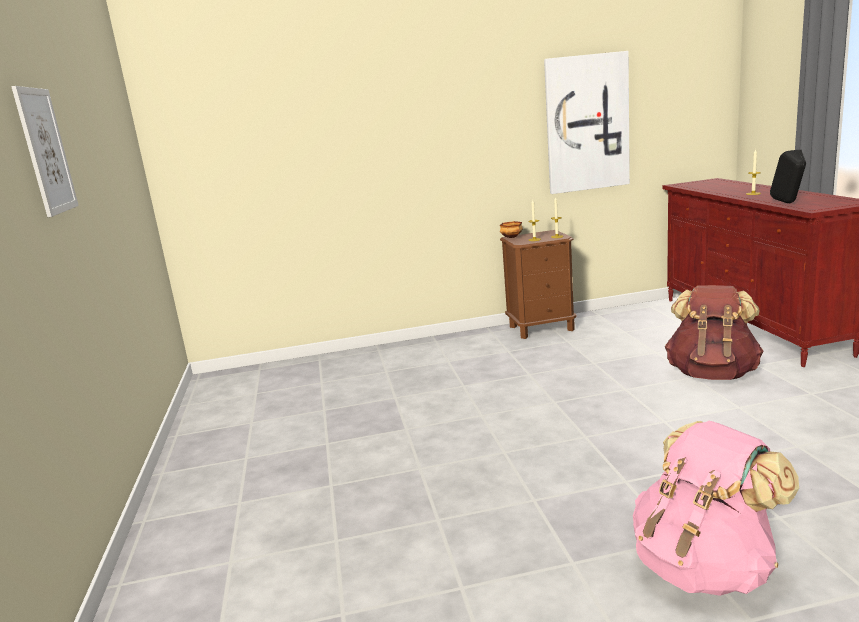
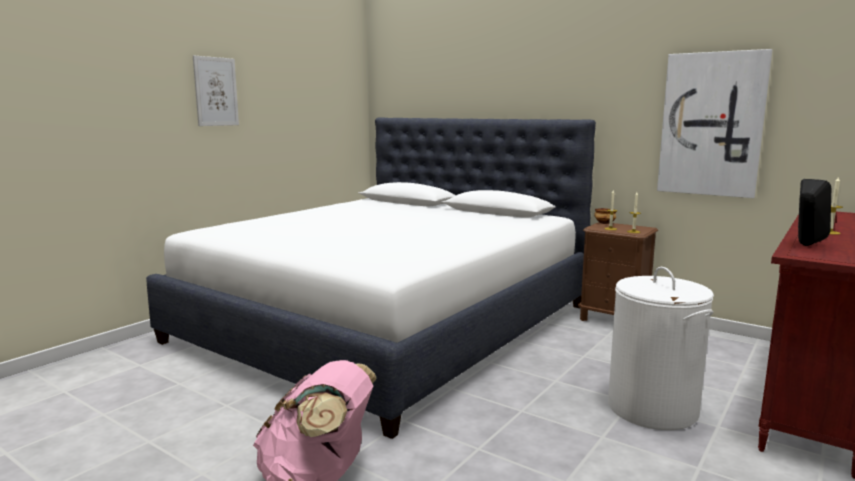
camera: 45 degrees right, 5 degrees down
(385, 419) = (387, 323): none -> white bed
(712, 374) = (652, 408): brown backpack -> white laundry basket

